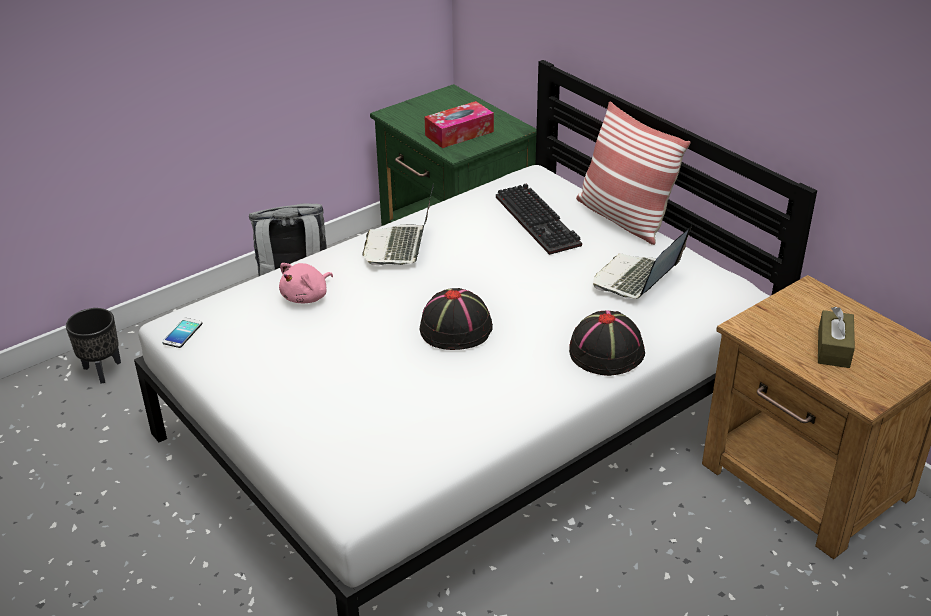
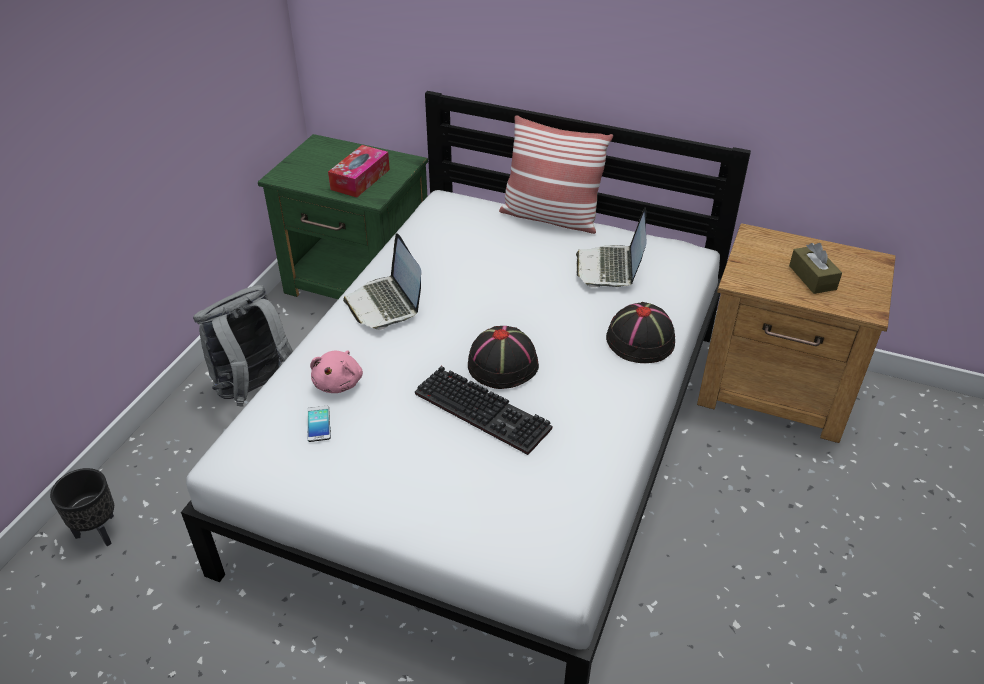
camera: 30 degrees left, 5 degrees up
(182, 333) = (244, 467): phone -> phone (318, 424)
(540, 221) = (487, 241): keyboard -> keyboard (485, 411)

